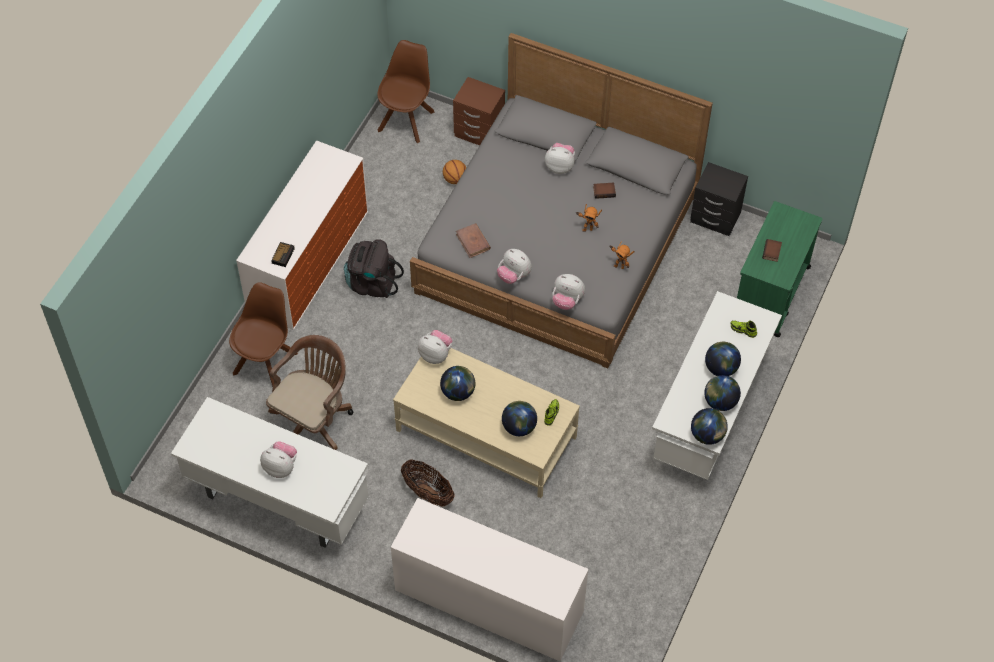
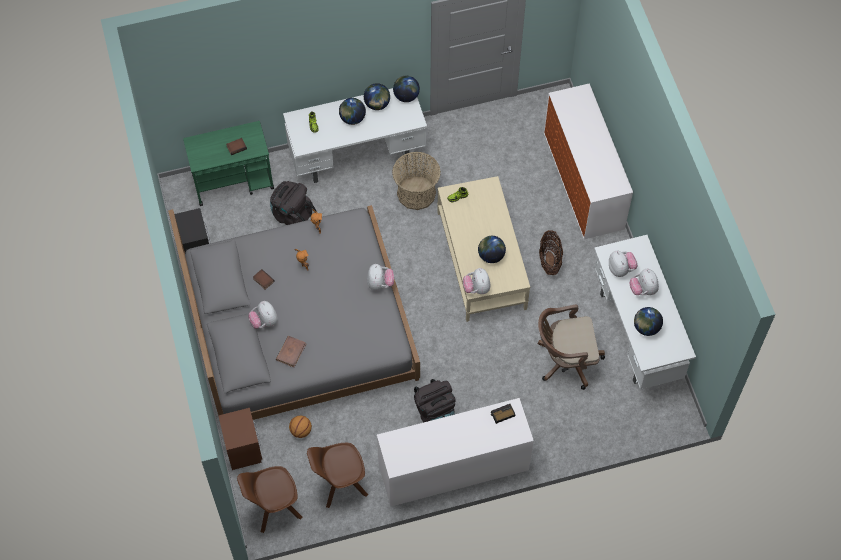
camera: 130 degrees left, 5 degrees up
(266, 362) = (552, 424): brown chair -> brown chair (339, 483)
(473, 242) = (376, 326): brown book -> brown book (291, 352)
(519, 427) = (483, 207): globe -> globe (646, 327)
(567, 300) = (371, 241): plush toy -> plush toy (621, 269)
(616, 435) = (416, 193): none -> basket
(687, 315) = (292, 215): none -> black backpack

